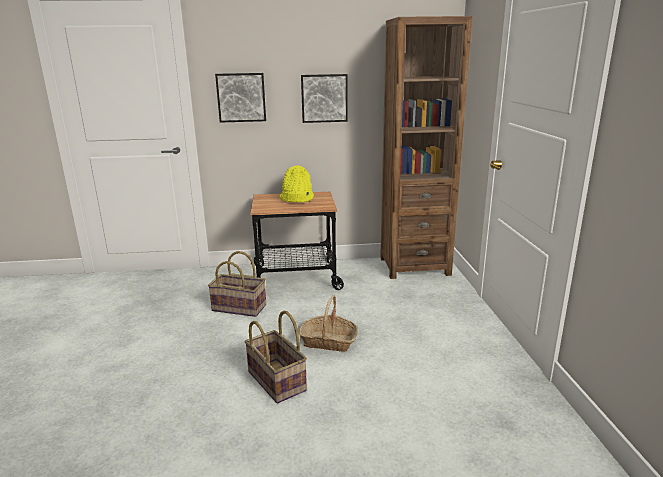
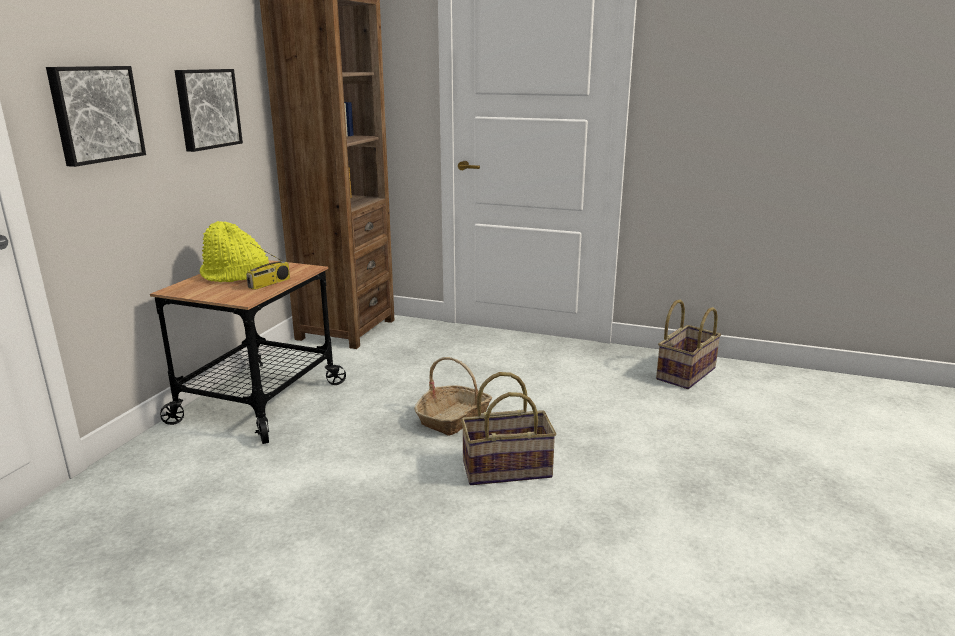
camera: 65 degrees left, 0 degrees up
(240, 307) = (288, 463): basket -> basket (685, 373)
(290, 207) = (269, 284): none -> radio

